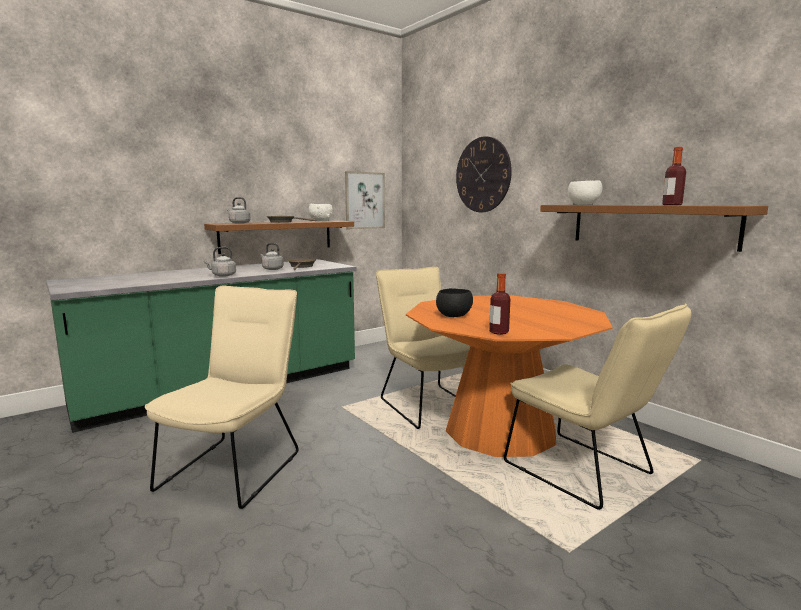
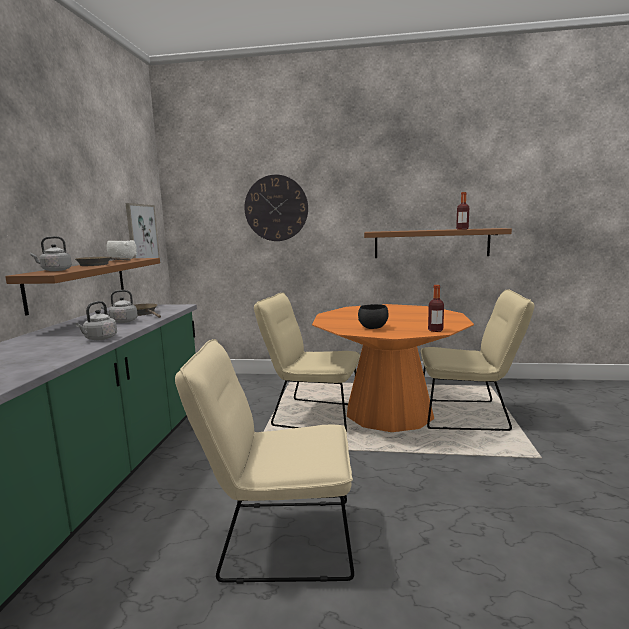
camera: 45 degrees left, 0 degrees up
(237, 466) = (277, 539): beige chair -> beige chair turned 60 degrees counterclockwise
(583, 204) = (389, 231): white bowl -> none

